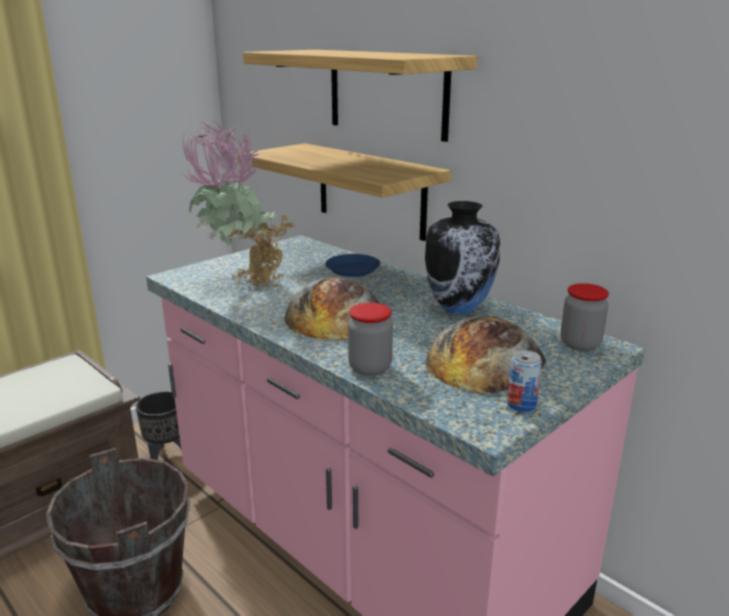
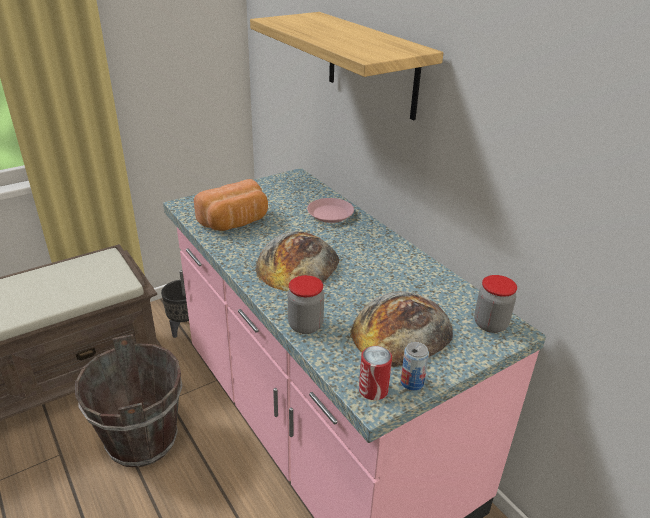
camera: 10 degrees right, 10 degrees up
(243, 286) = (235, 222): potted plant -> bread
(352, 269) = (330, 214): blue plate -> pink plate
(370, 190) = (355, 144): shelf -> none
(459, 308) = (403, 270): vase -> none
(480, 417) = (373, 390): none -> can

